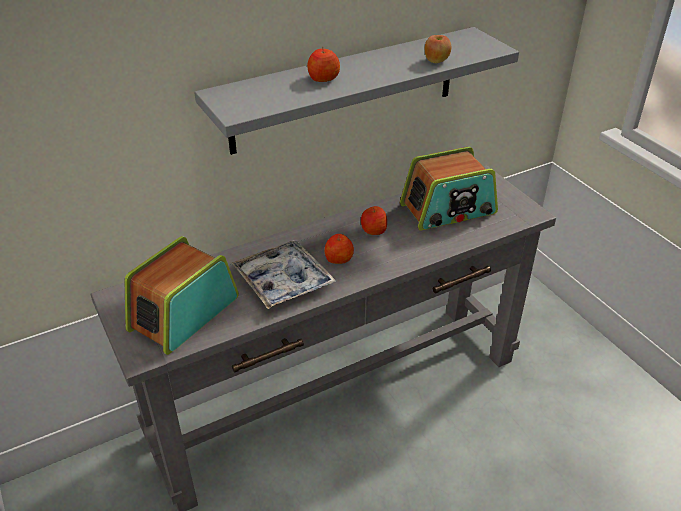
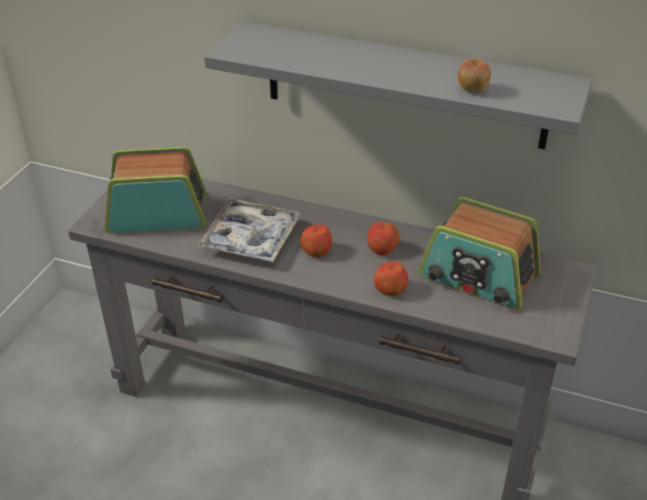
camera: 50 degrees right, 0 degrees up
(323, 78) = (345, 56): apple -> apple (390, 289)

